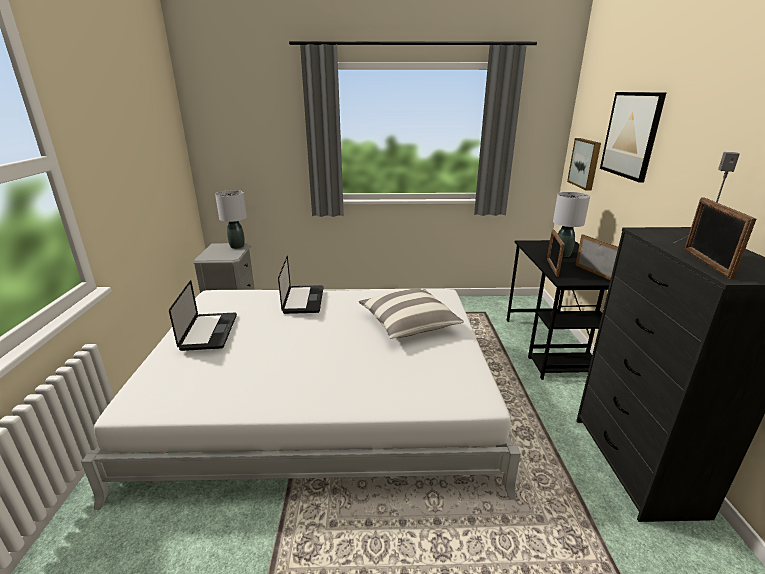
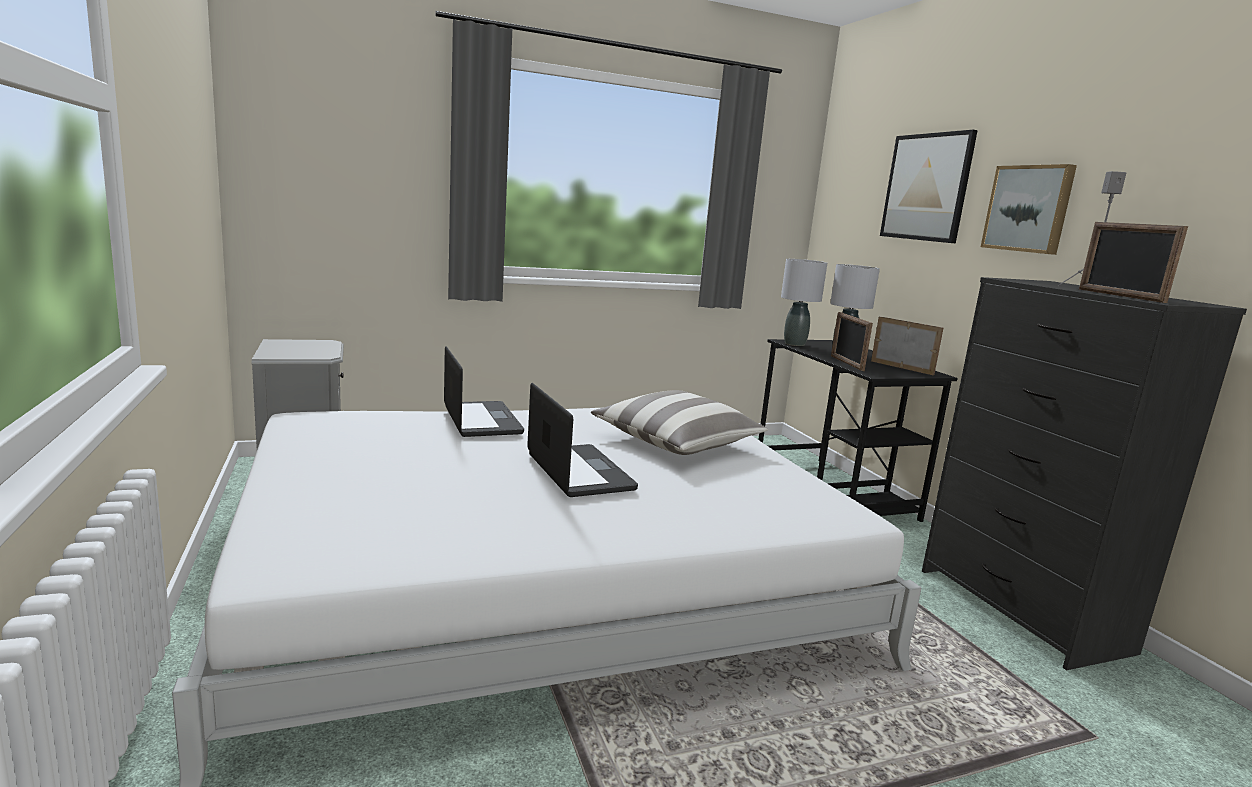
camera: 20 degrees left, 10 degrees down
(209, 332) = (346, 463): laptop -> laptop (579, 472)
(237, 246) = (320, 343): grey table lamp -> grey table lamp (794, 344)
(585, 163) = (850, 234): picture -> picture (1029, 209)

